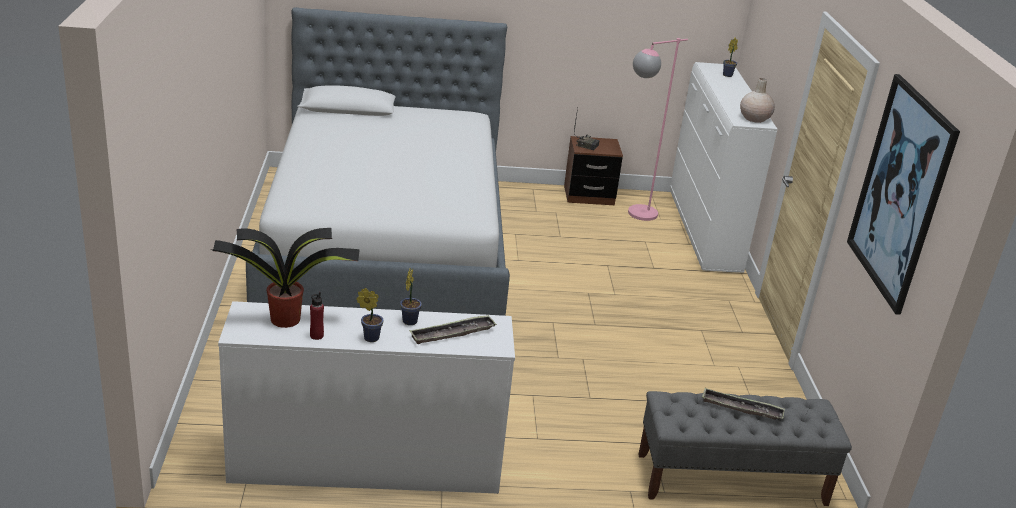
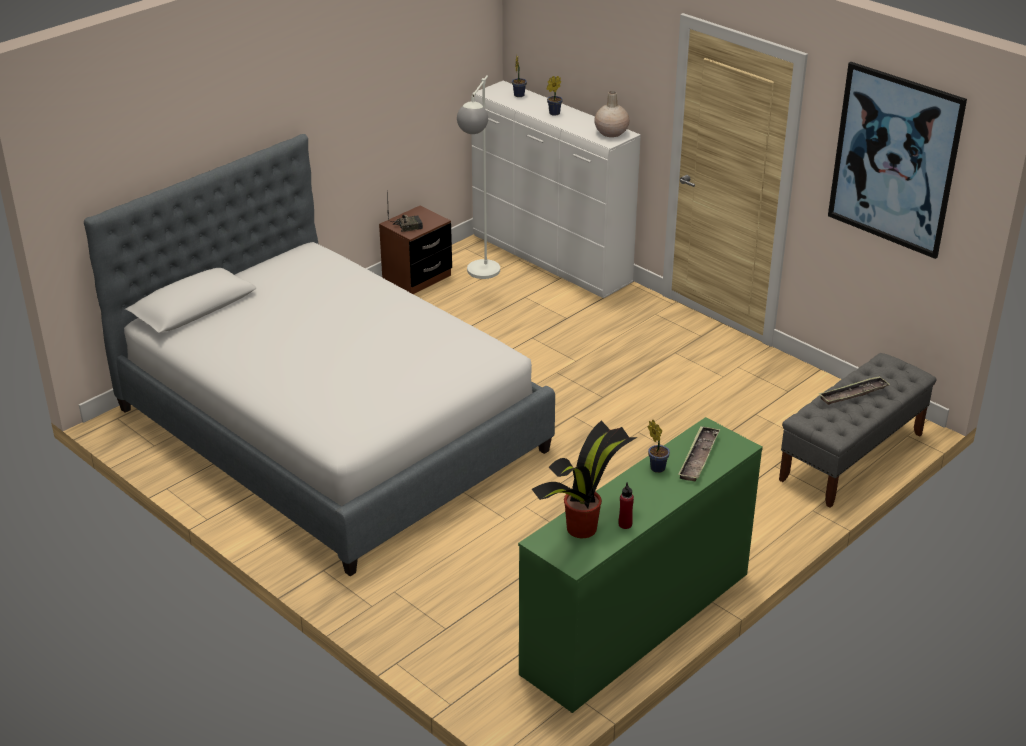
camera: 40 degrees left, 5 degrees up
(365, 465) = (636, 623): white dresser -> green dresser
(369, 337) = (658, 500): potted plant -> potted plant (553, 113)
(634, 215) = (480, 276): pink floor lamp -> white floor lamp

